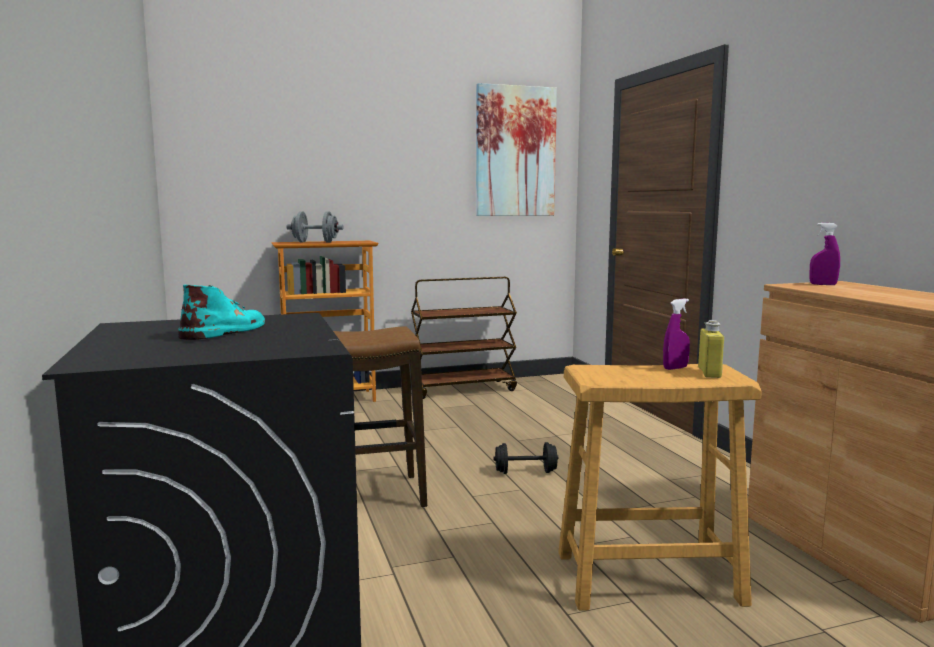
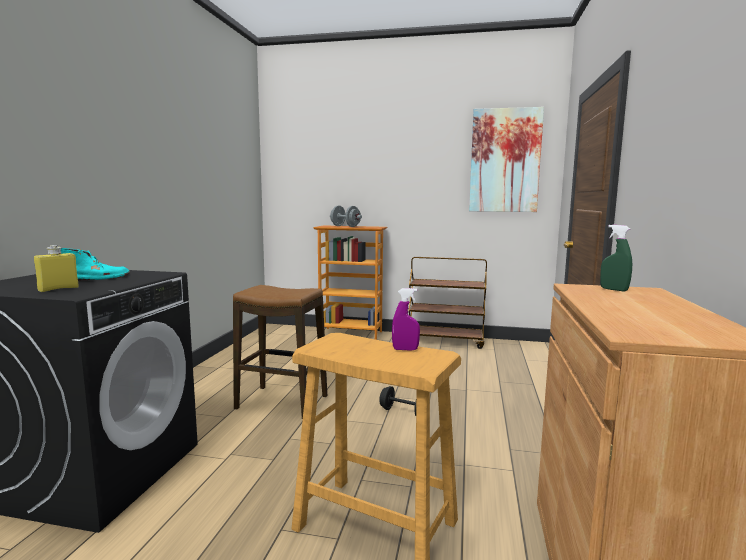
camera: 30 degrees right, 0 degrees up
(709, 373) = (419, 359): yellow bottle -> yellow bottle (58, 289)
(823, 284) = (614, 289): purple spray bottle -> green spray bottle

